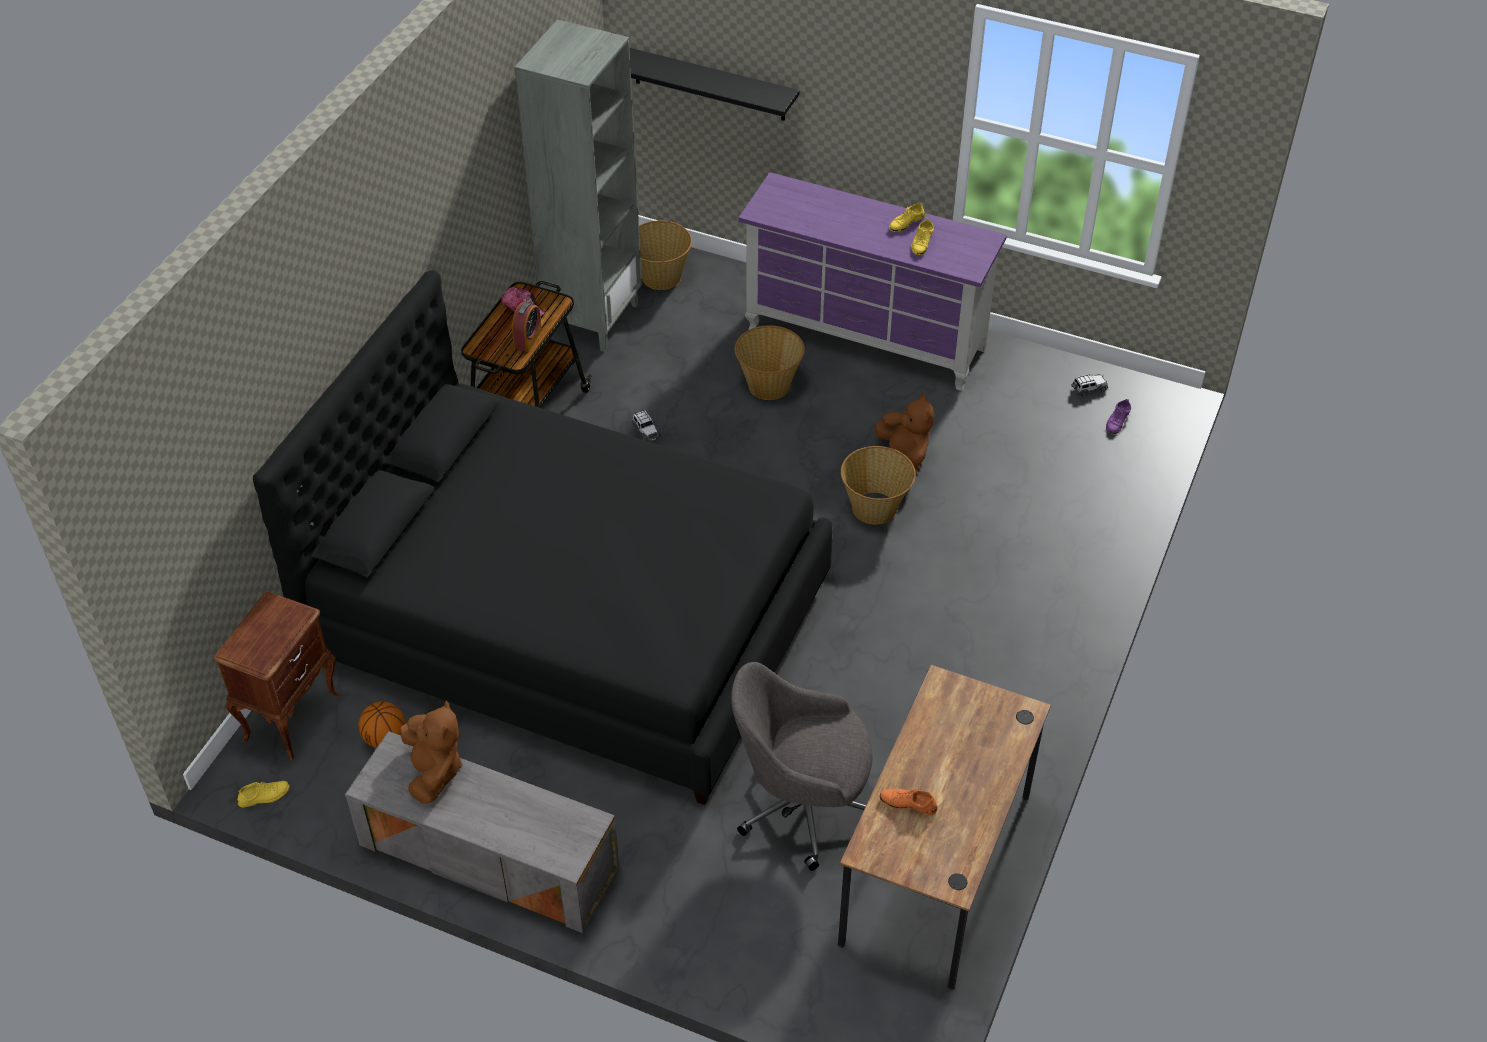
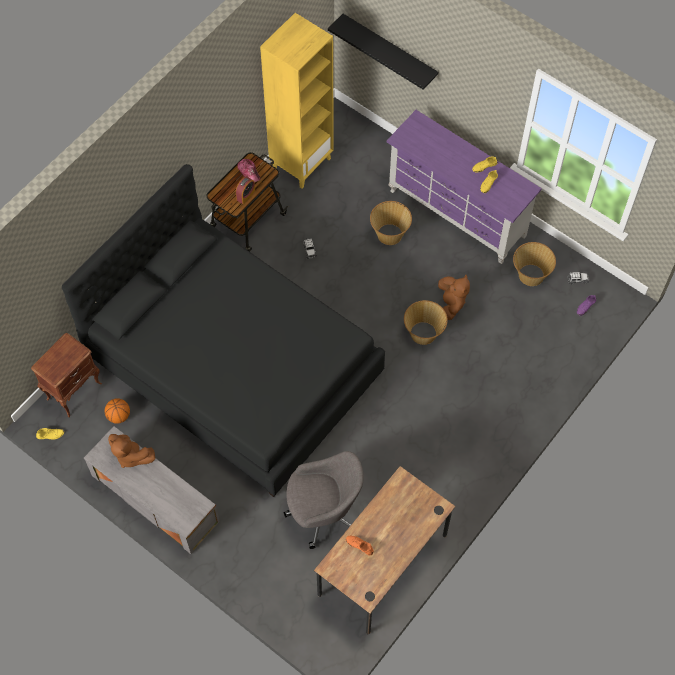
camera: 15 degrees right, 15 degrees up
(434, 771) = (131, 455): brown plush toy -> brown plush toy turned 120 degrees clockwise
(593, 318) = (301, 163): grey bookcase -> yellow bookcase
(660, 277) = (349, 141): basket -> basket (530, 275)
(802, 810) = (323, 513): grey office chair -> grey office chair turned 150 degrees clockwise

